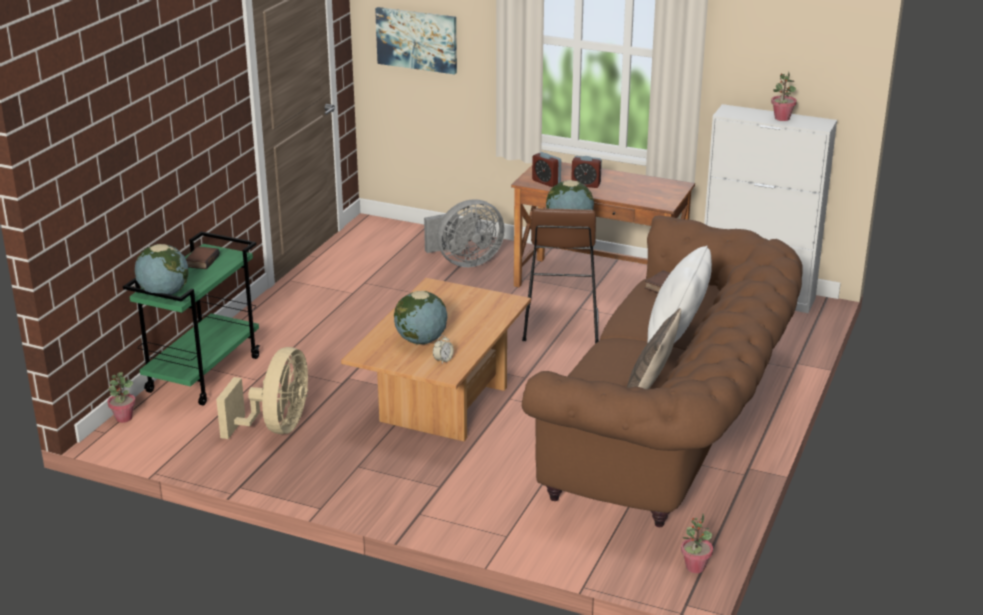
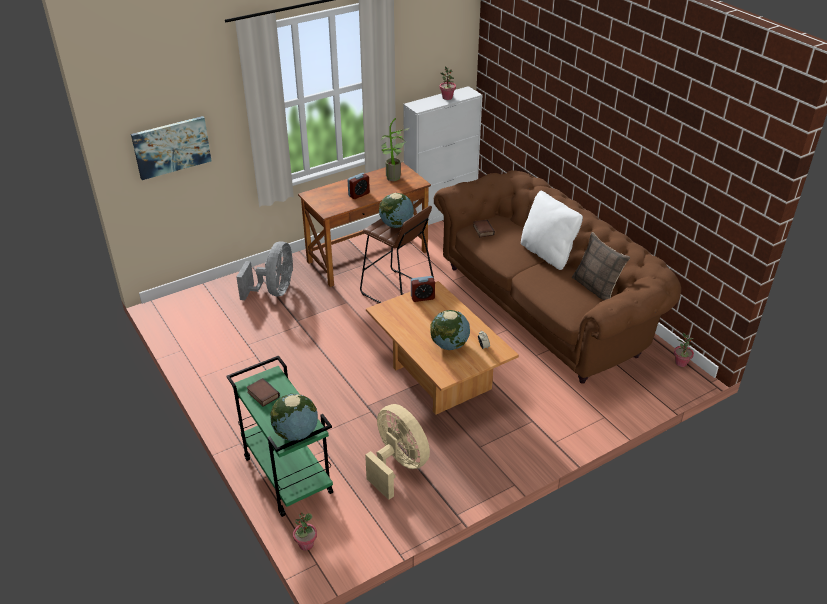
camera: 55 degrees left, 10 degrees up
(546, 182) = (337, 205): alarm clock -> alarm clock (422, 297)
(649, 190) = (393, 179): none -> potted plant

